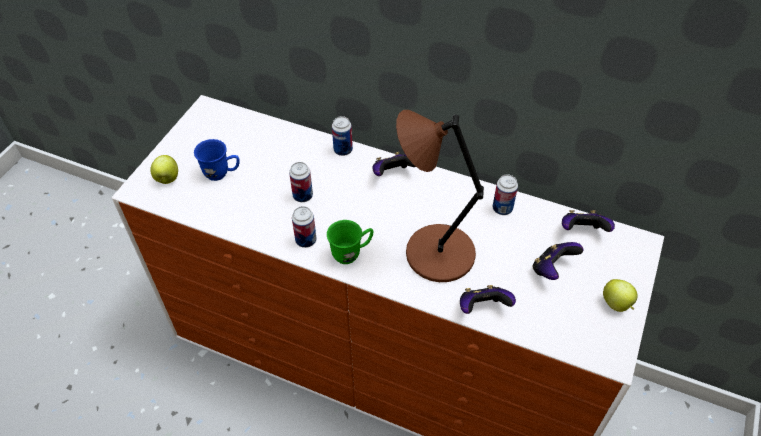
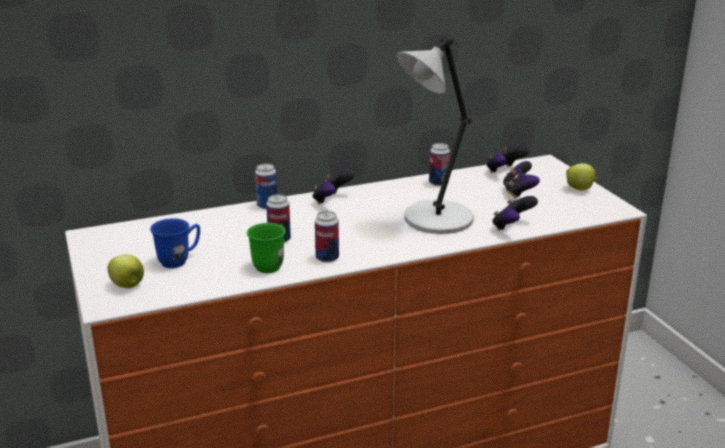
camera: 45 degrees left, 25 degrees down
(351, 253) = (376, 247): green mug -> green mug (271, 264)
(435, 253) = (435, 220): brown table lamp -> grey table lamp

